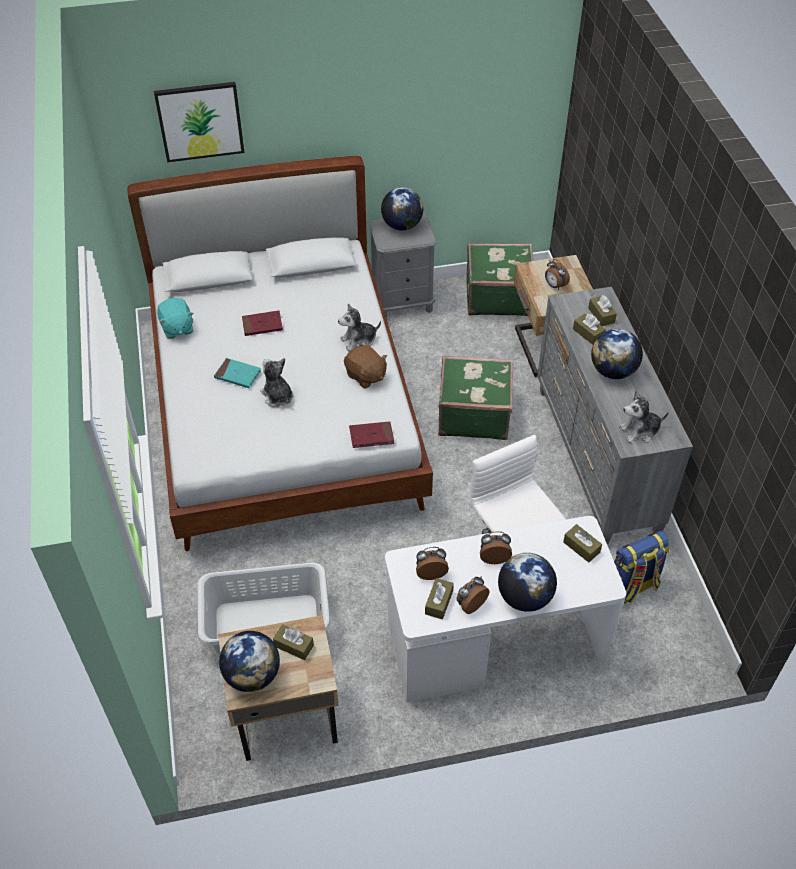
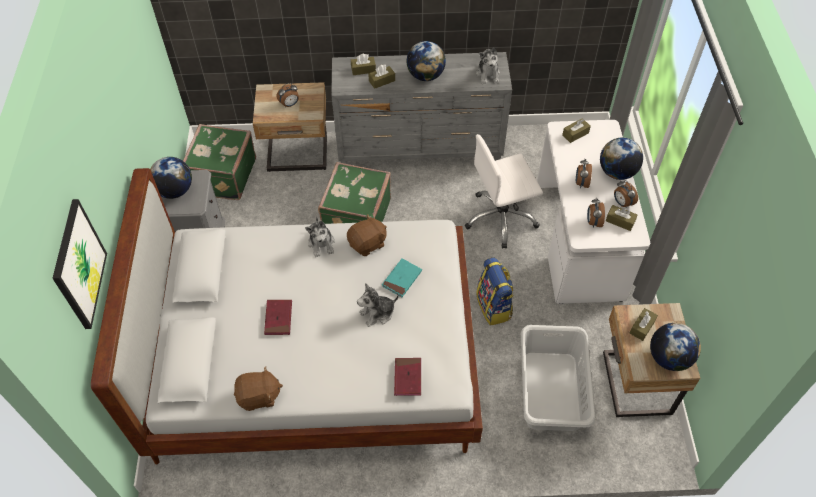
camera: 80 degrees left, 5 degrees up
(177, 328) = (259, 396): turquoise plush toy -> brown plush toy
(238, 375) = (344, 343): turquoise book -> turquoise book (402, 279)
(371, 436) = (440, 248): red book -> red book (407, 377)
(632, 586) = (536, 156): backpack -> backpack (494, 307)

